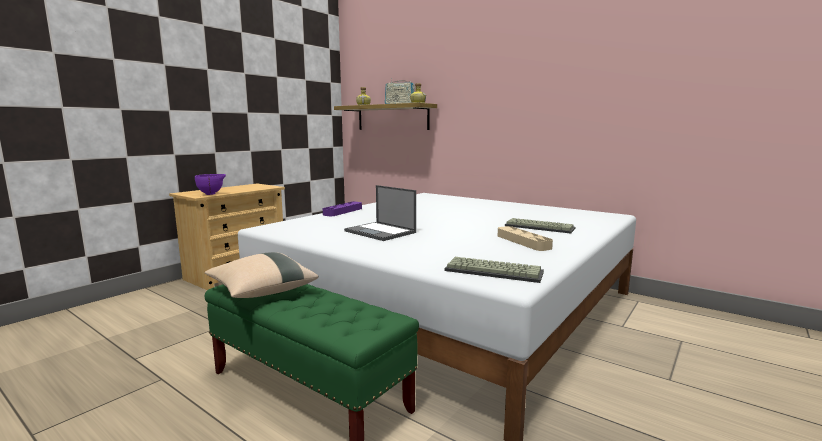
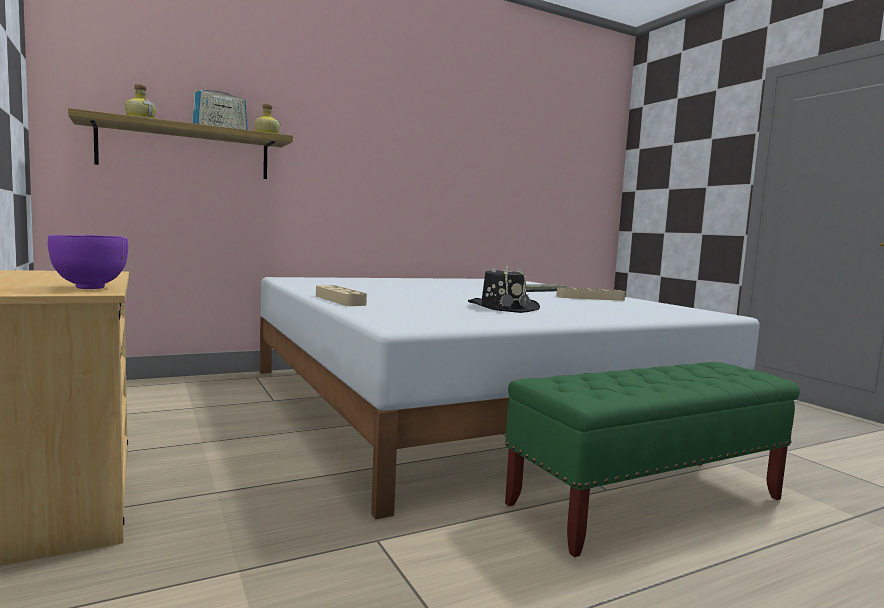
camera: 65 degrees left, 5 degrees down
(261, 291) = (618, 387): beige pillow -> none
(343, 211) = (340, 300): purple tray -> beige tray
(381, 232) = (503, 307): laptop -> black hat
(495, 271) = (685, 312): keyboard -> none

